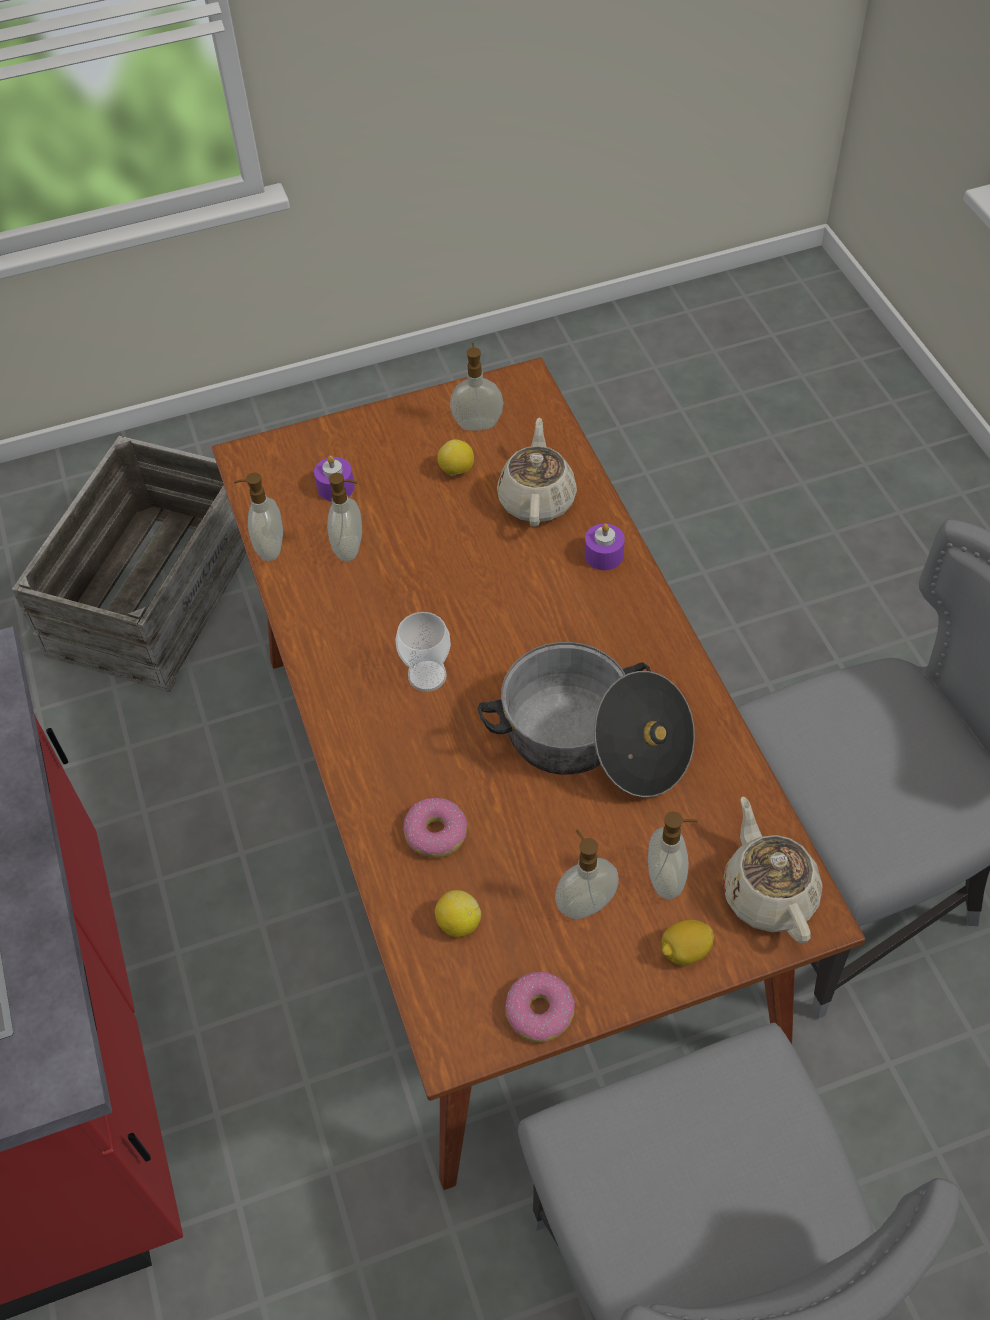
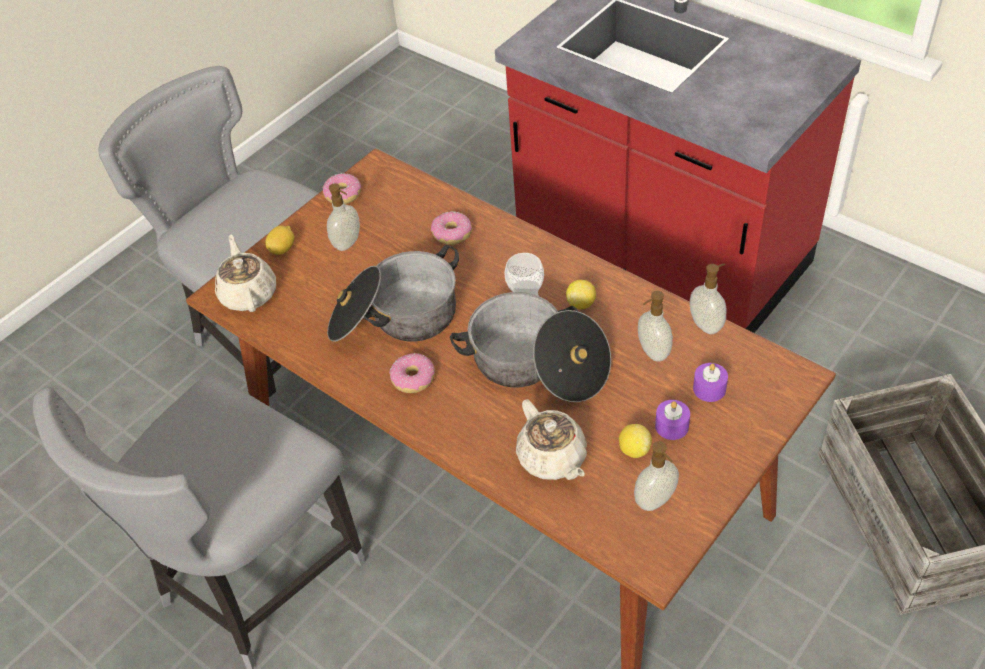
camera: 150 degrees right, 5 degrees down
(458, 923) = (409, 206): lemon -> lemon (581, 304)
(477, 596) = (536, 365): none -> cooking pot
(604, 555) = (469, 439): purple candle -> purple candle (671, 426)
(620, 650) = (413, 379): none -> donut
(667, 879) = (309, 273): soap dispenser -> none
(768, 892) = (249, 293): beige teapot -> beige teapot turned 150 degrees counterclockwise

